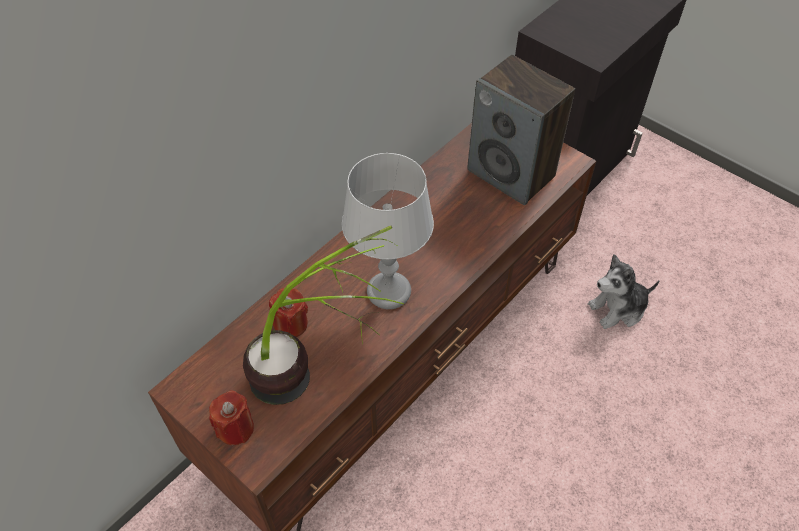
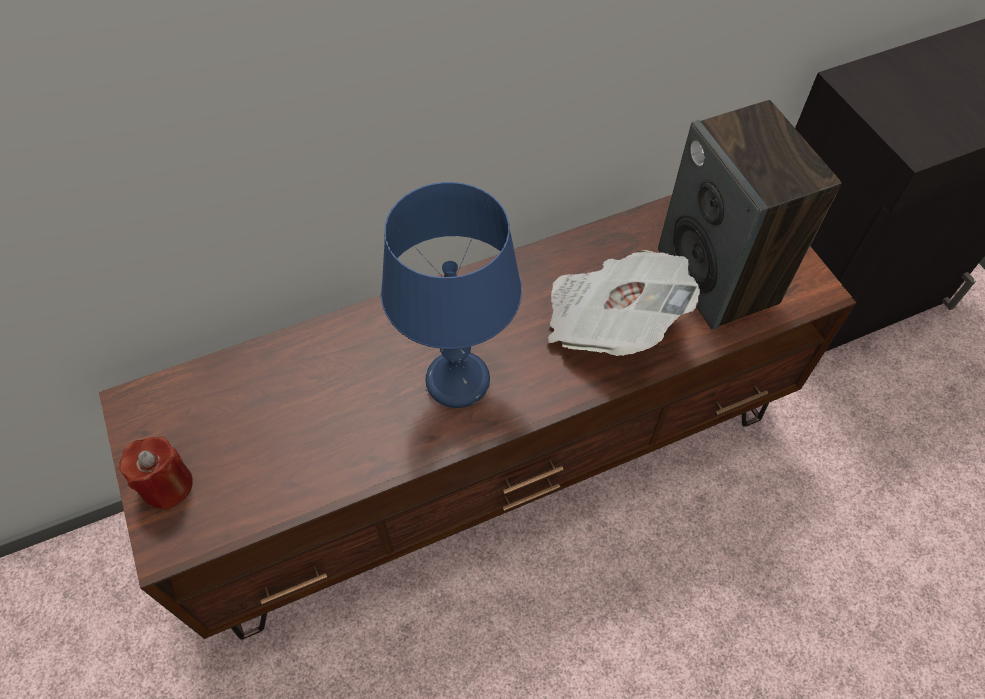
camera: 25 degrees right, 5 degrees up
(291, 324) = (311, 374): red candle -> none
(316, 373) = (304, 455): potted plant -> none
(389, 291) = (458, 381): grey table lamp -> blue table lamp
(462, 222) = (610, 321): none -> newspaper
(618, 309) = (821, 515): plush toy -> none

